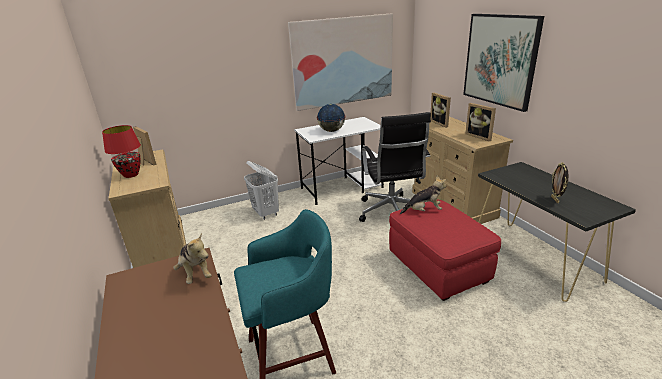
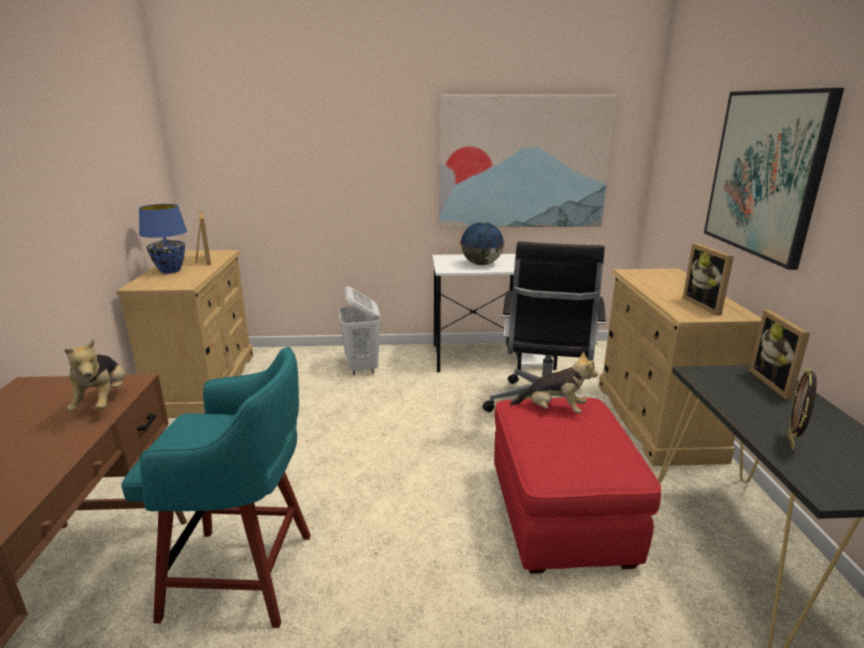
camera: 20 degrees right, 5 degrees down
(130, 175) = (170, 271): red table lamp -> blue table lamp
(441, 123) = (655, 277): picture frame -> picture frame (776, 384)

